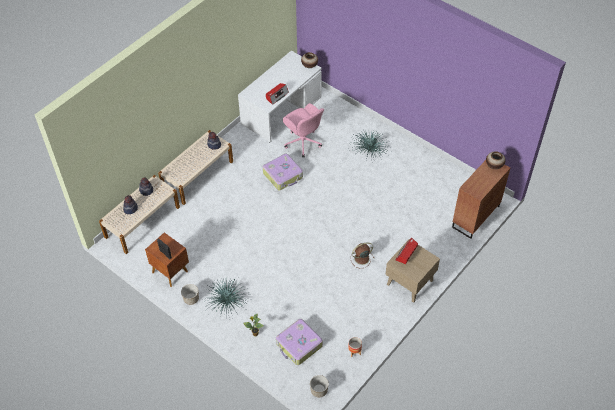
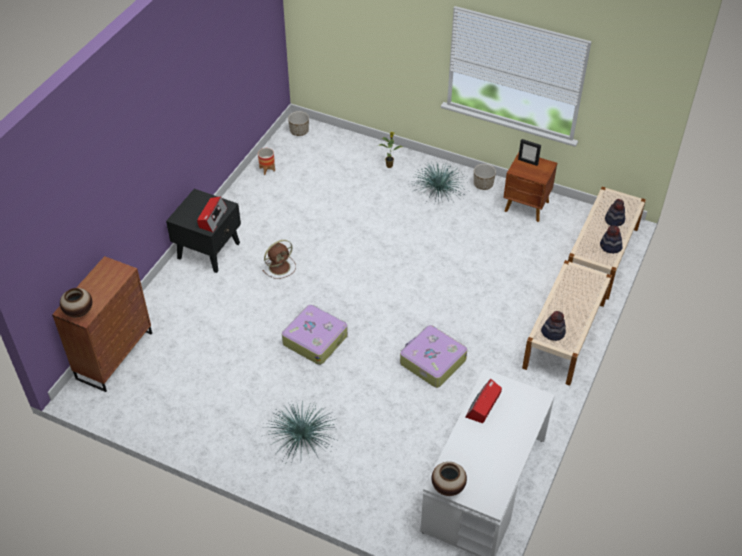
camera: 165 degrees right, 5 degrees down
(299, 345) = (334, 164): suitcase -> suitcase (315, 339)
(303, 143) = (420, 425): pink office chair -> none
(409, 283) = (209, 250): beige nightstand -> black nightstand

